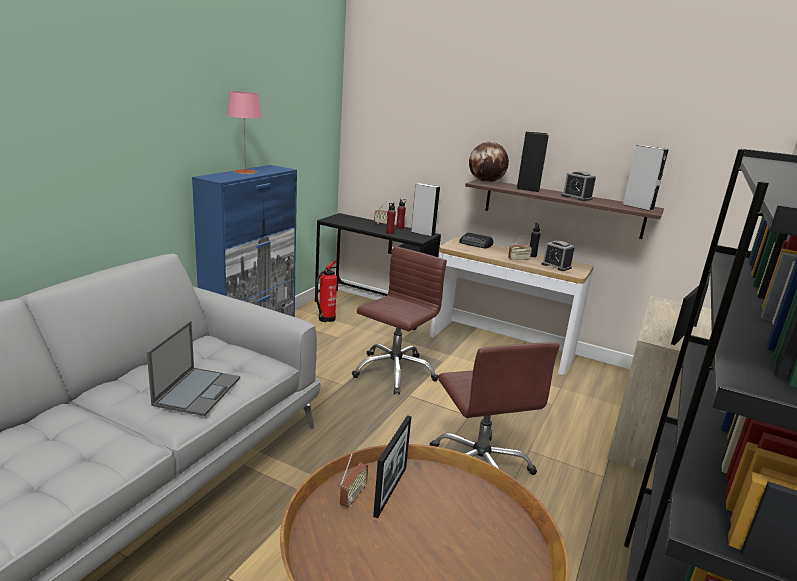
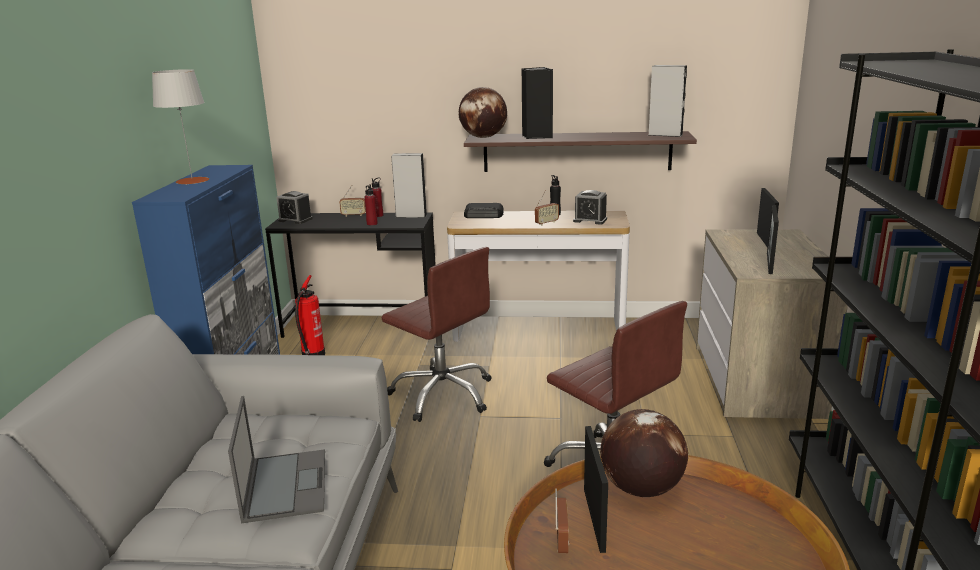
camera: 20 degrees left, 0 degrees up
(245, 172) = (192, 181): pink table lamp -> grey table lamp
(394, 371) = (443, 394): brown office chair -> brown office chair turned 120 degrees clockwise
(446, 482) = (641, 489): none -> globe
(576, 197) = (596, 136): alarm clock -> alarm clock (295, 220)

